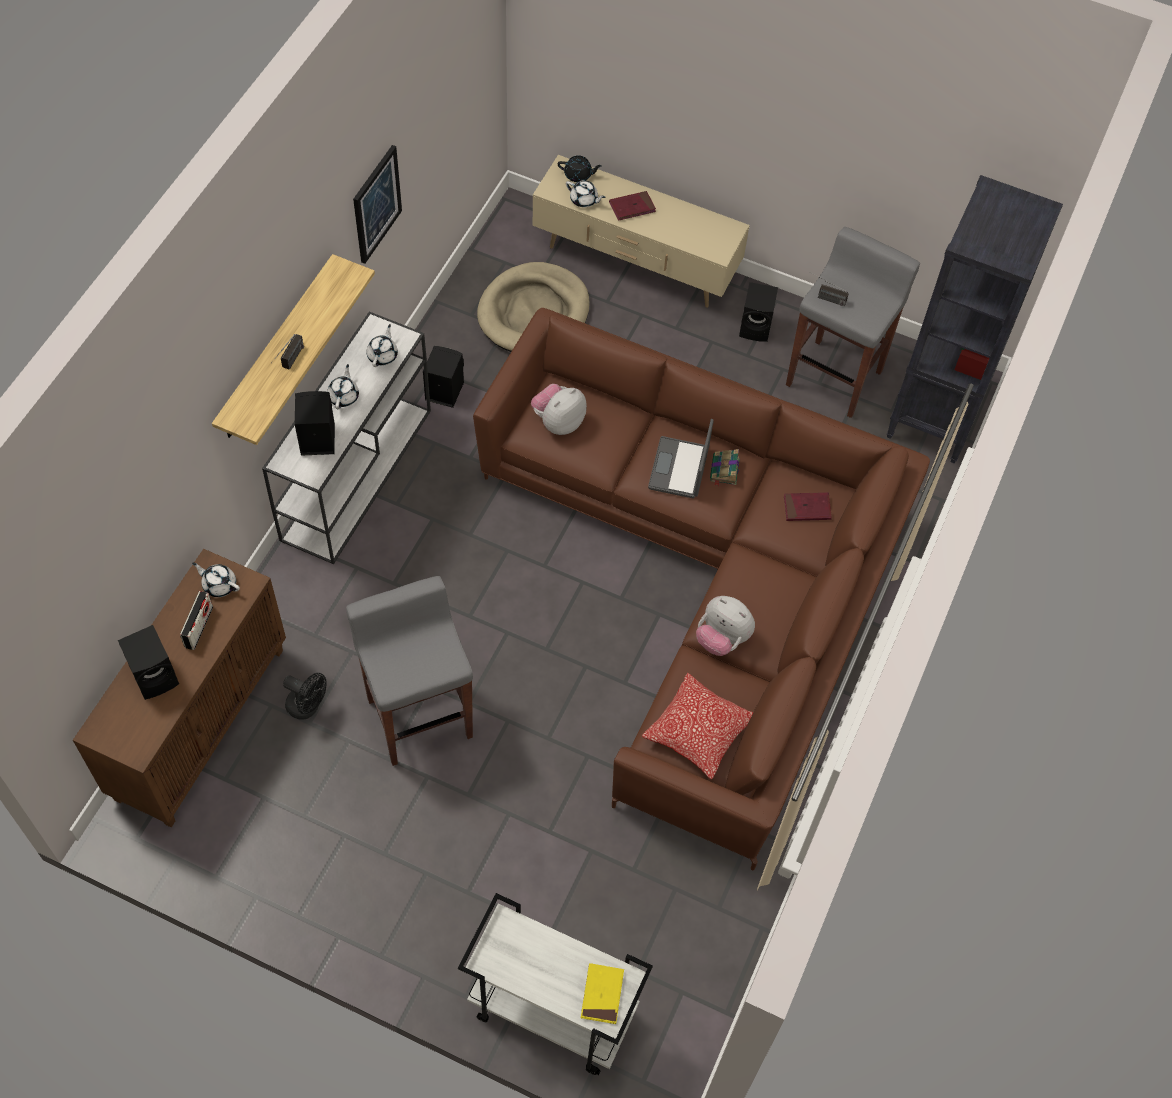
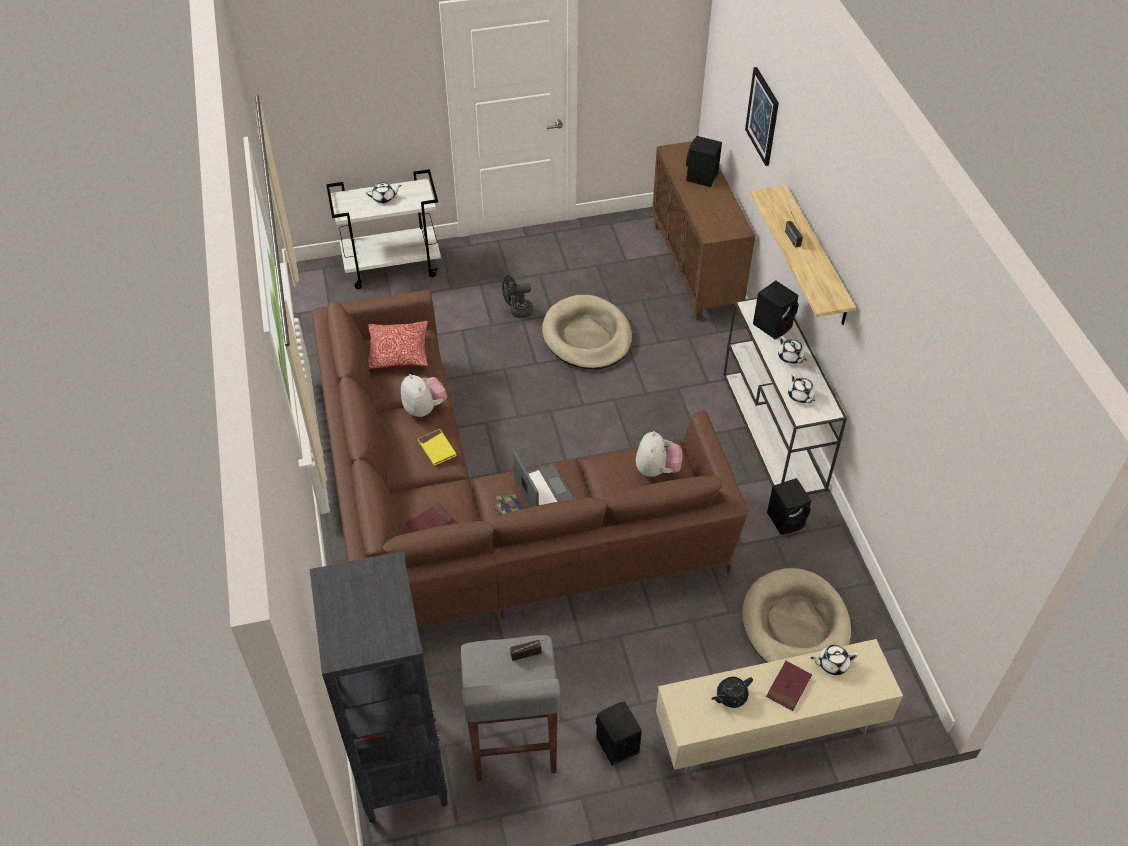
camera: 145 degrees right, 10 degrees down
(199, 627) = (708, 205): radio -> none
(219, 584) = (724, 226): white teapot -> white teapot (384, 198)
(307, 707) = (651, 305): black fan -> black fan (517, 311)
(376, 204) = (884, 371): picture -> picture (762, 116)
(419, 716) = (587, 336): grey stool -> beige dog bed
(578, 175) = (863, 686): black teapot -> black teapot (730, 696)
(602, 994) = (351, 203): yellow book -> yellow book (437, 449)
(722, 638) = (424, 408): plush toy -> plush toy turned 60 degrees clockwise

